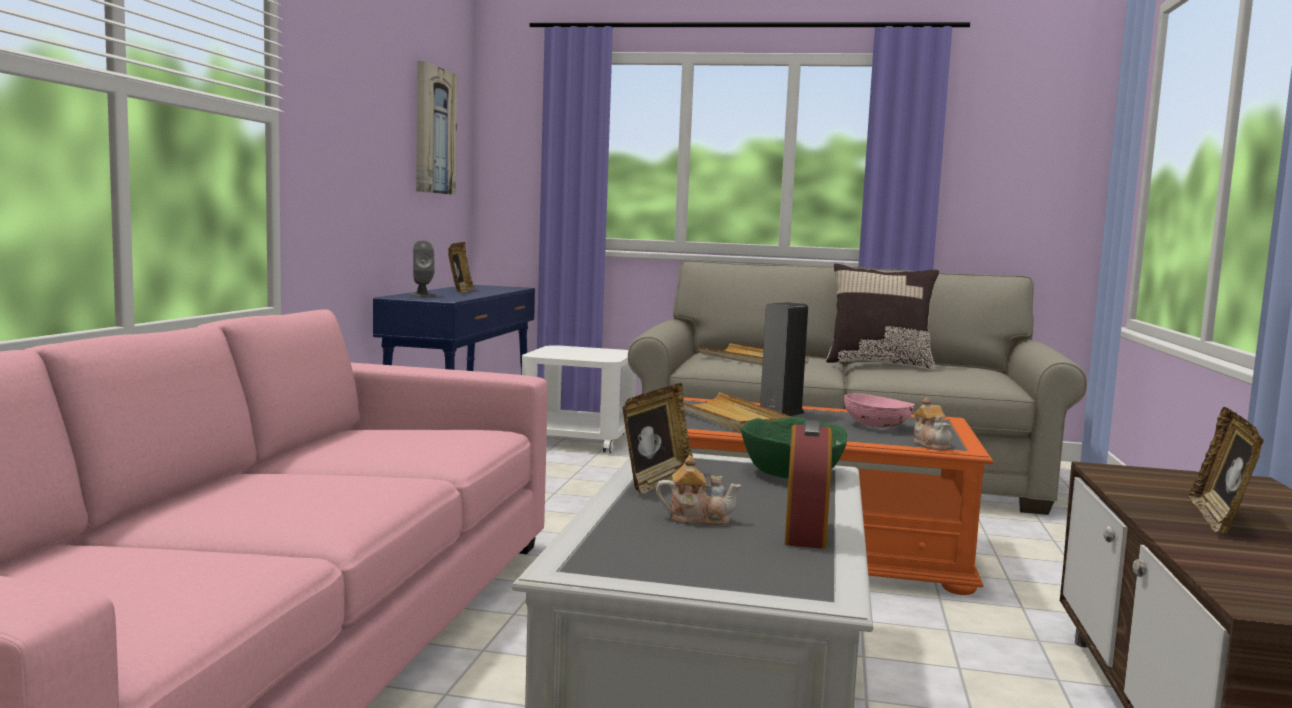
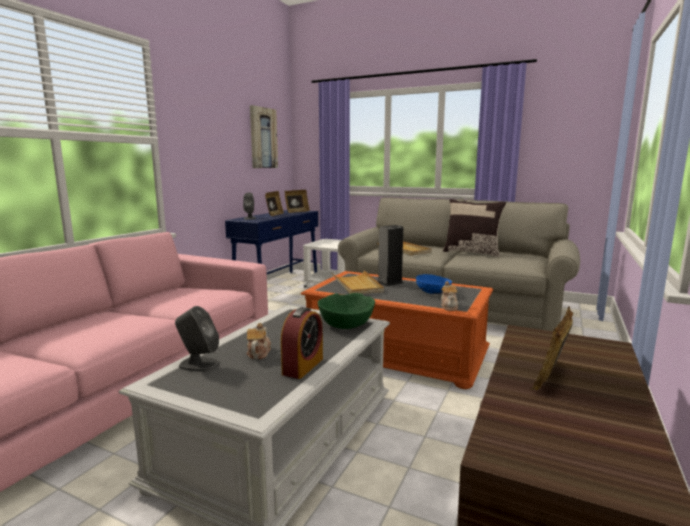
camera: 15 degrees right, 5 degrees up
(612, 538) = (198, 364): none -> grey speaker
(656, 481) = (268, 327): picture frame -> picture frame (297, 212)
(697, 518) = (258, 353): teapot -> teapot turned 105 degrees counterclockwise
(877, 426) = (433, 293): pink bowl -> blue bowl

